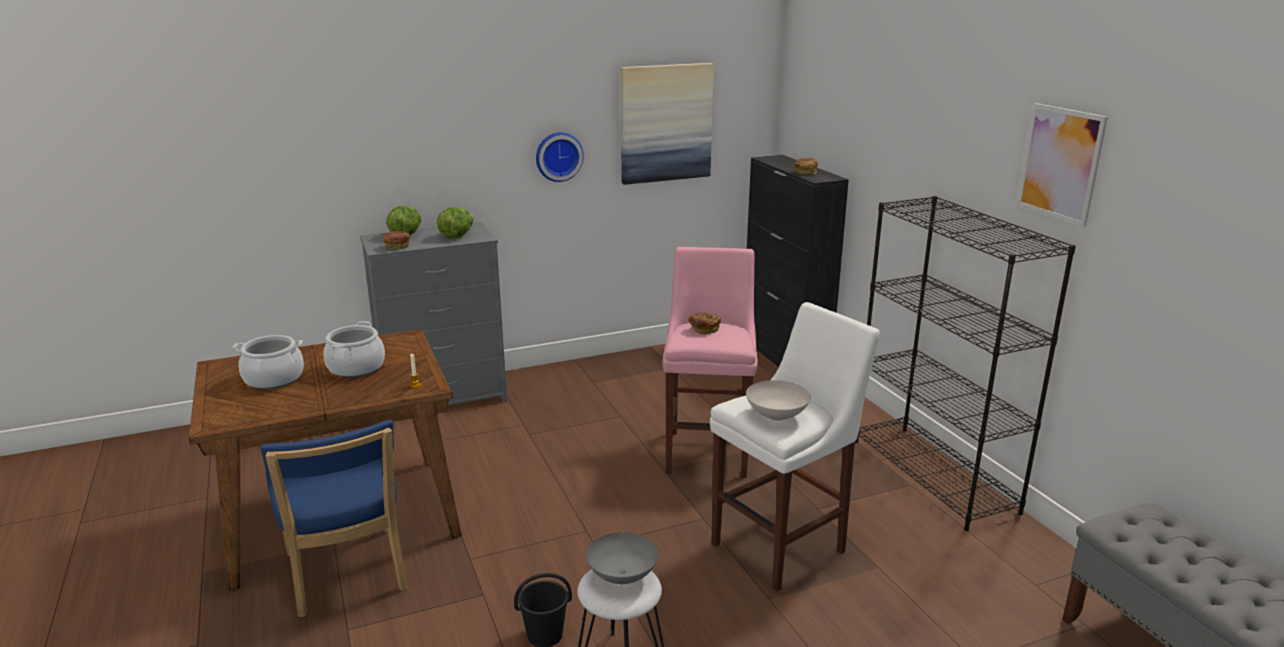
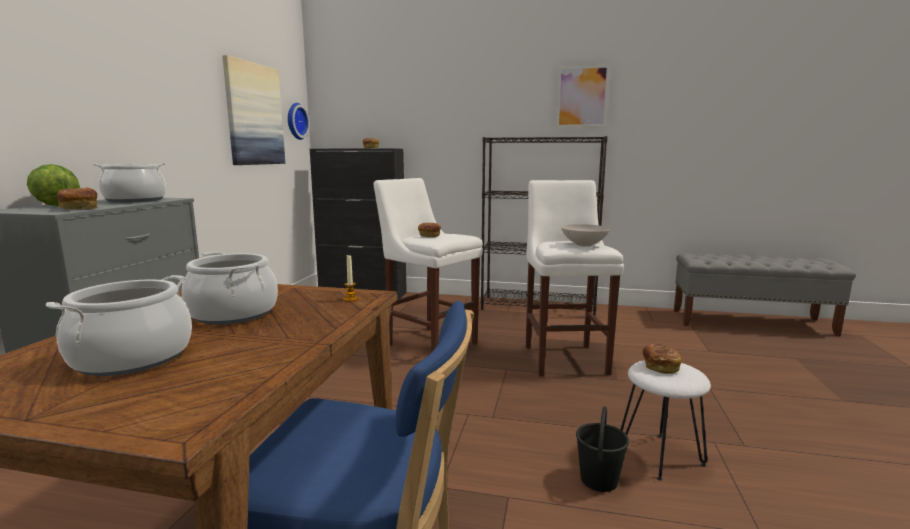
camera: 55 degrees left, 10 degrees down
(457, 236) = (135, 200): lettuce -> cooking pot
(558, 156) = (185, 132): wall clock -> wall clock (295, 121)
(623, 575) = (660, 366): grey bowl -> bread
(708, 451) = (429, 343): pink stool -> white stool

